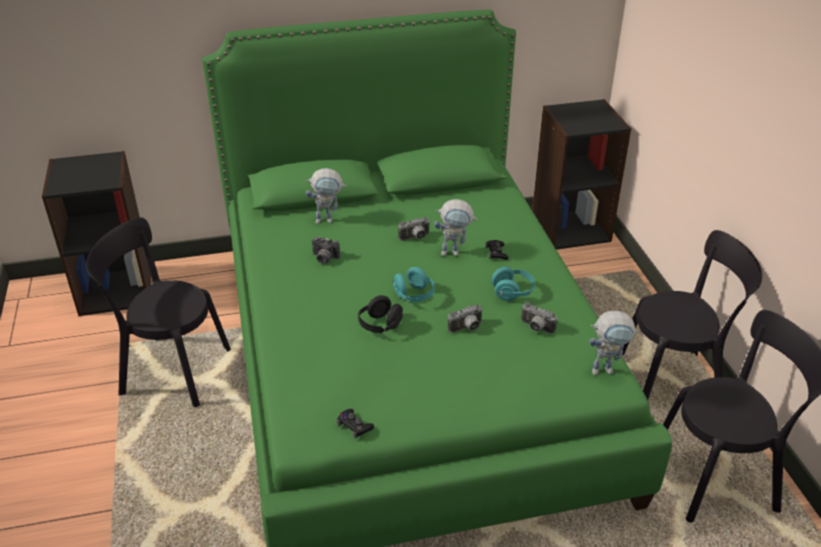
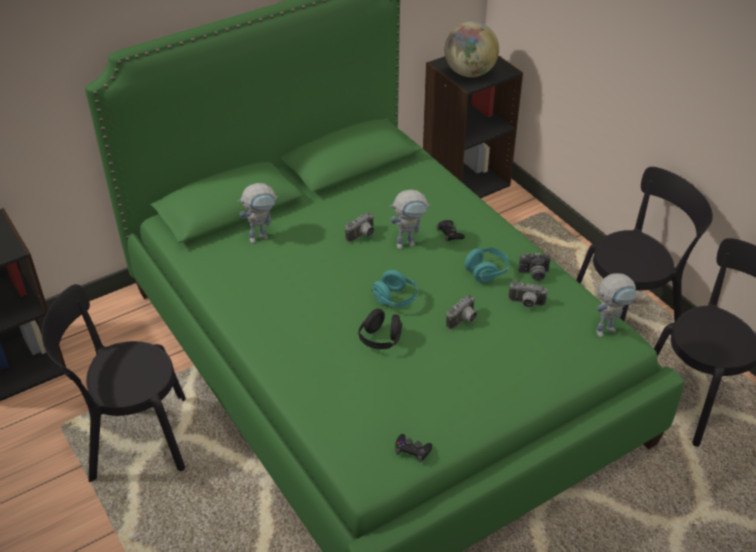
camera: 20 degrees left, 5 degrees up
(324, 258) = (283, 280): camera -> camera (534, 274)
(579, 120) = (469, 73): none -> globe

